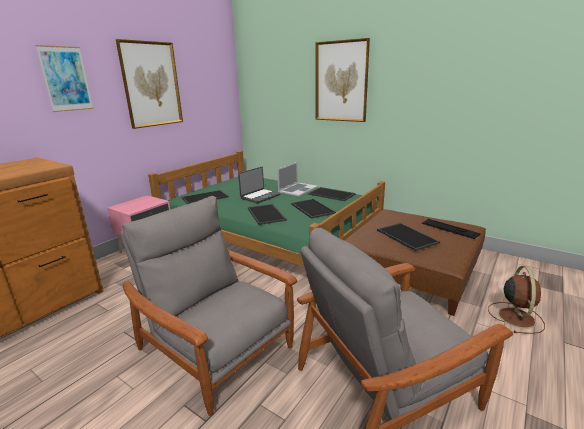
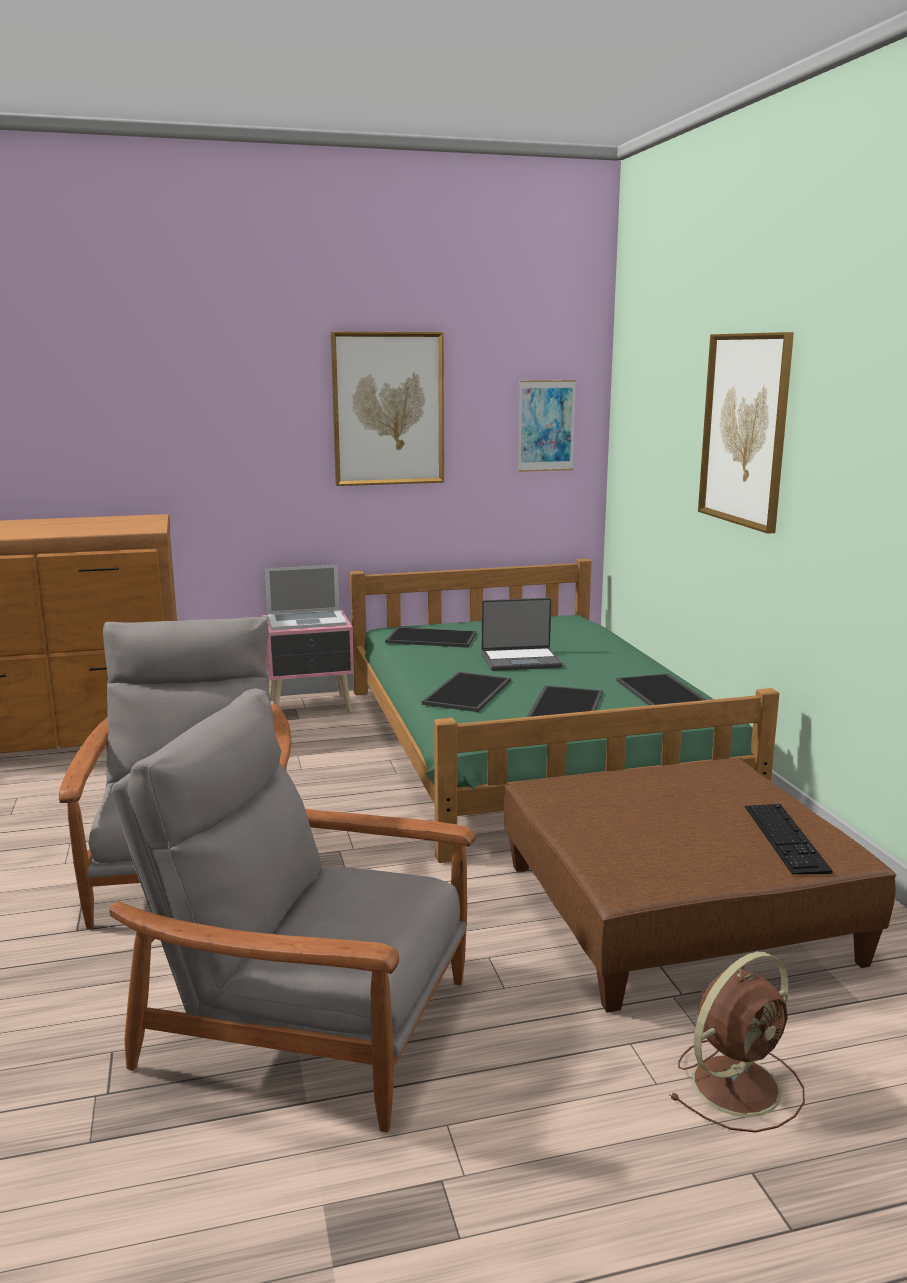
camera: 40 degrees right, 5 degrees down
(66, 79) = (235, 397): picture -> picture (546, 426)
(297, 189) = (616, 667): laptop -> laptop (306, 620)
(405, 236) = (645, 813): tray -> none

